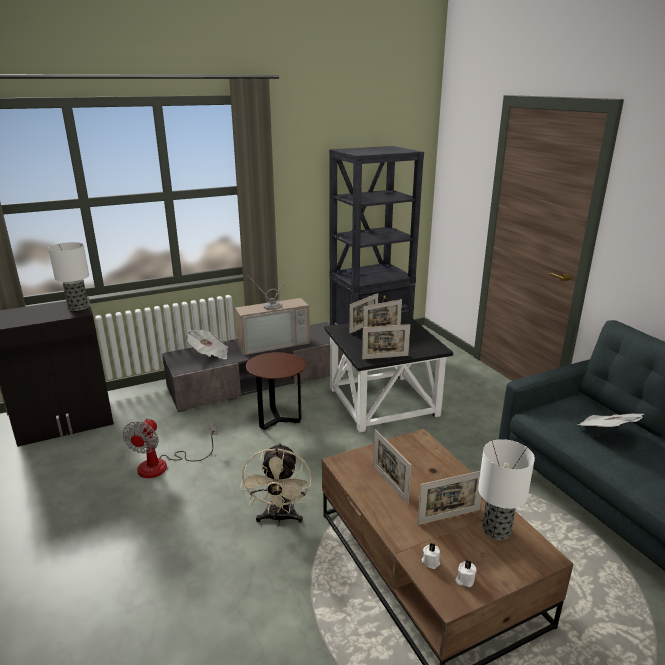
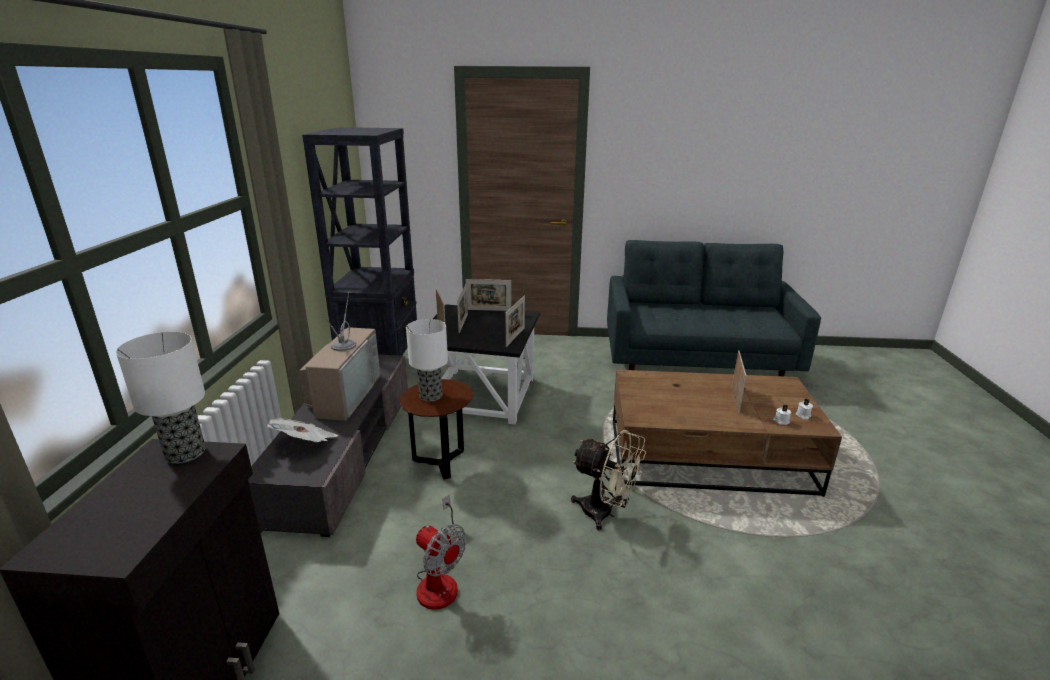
camera: 60 degrees left, 0 degrees up
(390, 484) = (683, 407): picture frame -> picture frame (488, 310)
(495, 529) = (756, 387): table lamp -> table lamp (430, 396)
(606, 432) = (682, 314): newspaper -> none

